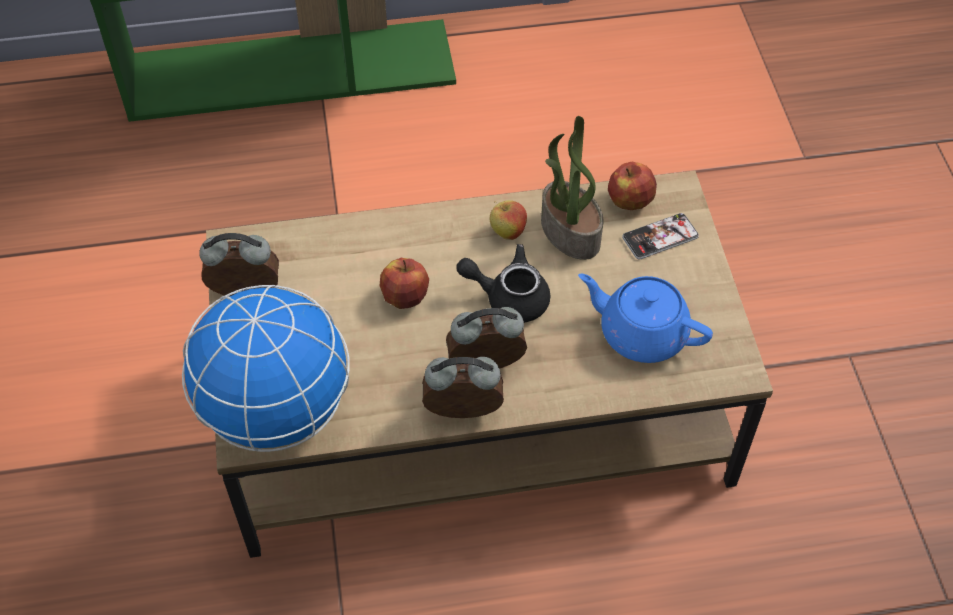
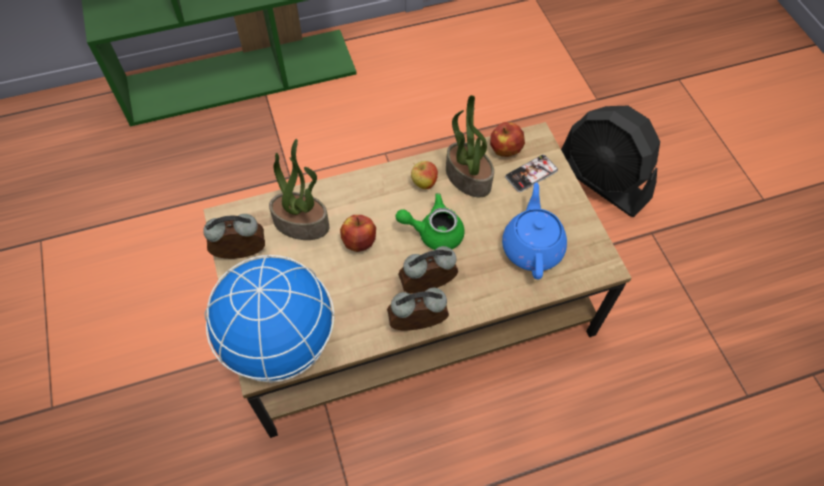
camera: 10 degrees left, 5 degrees up
(333, 264) = (302, 223): none -> potted plant
(508, 297) = (433, 232): black teapot -> green teapot
(640, 333) = (532, 247): blue teapot -> blue teapot turned 75 degrees clockwise
(789, 274) = (602, 181): none -> black fan

